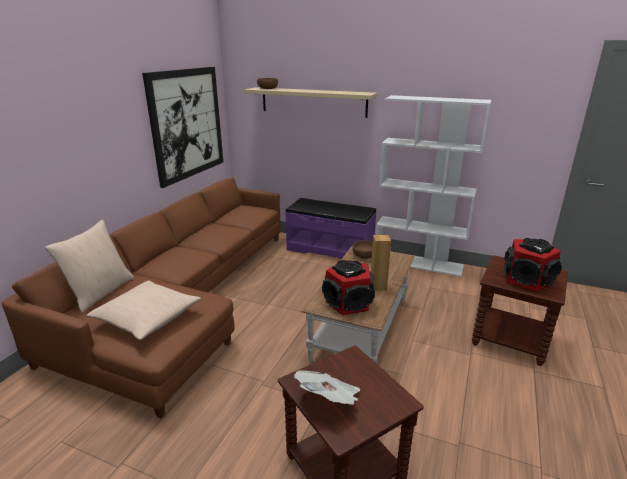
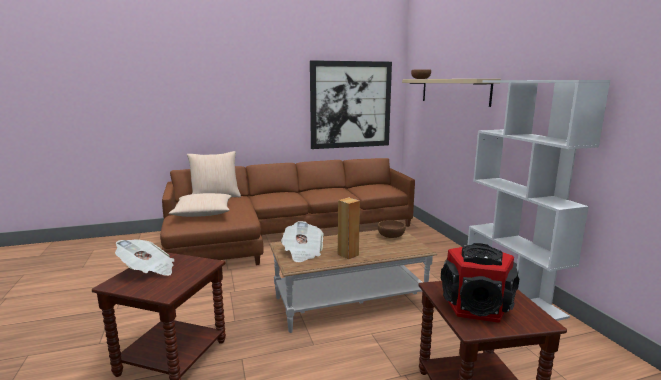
camera: 50 degrees right, 10 degrees down
(330, 249) = (440, 247): purple bench -> none
(349, 303) = (302, 252): speaker -> newspaper

